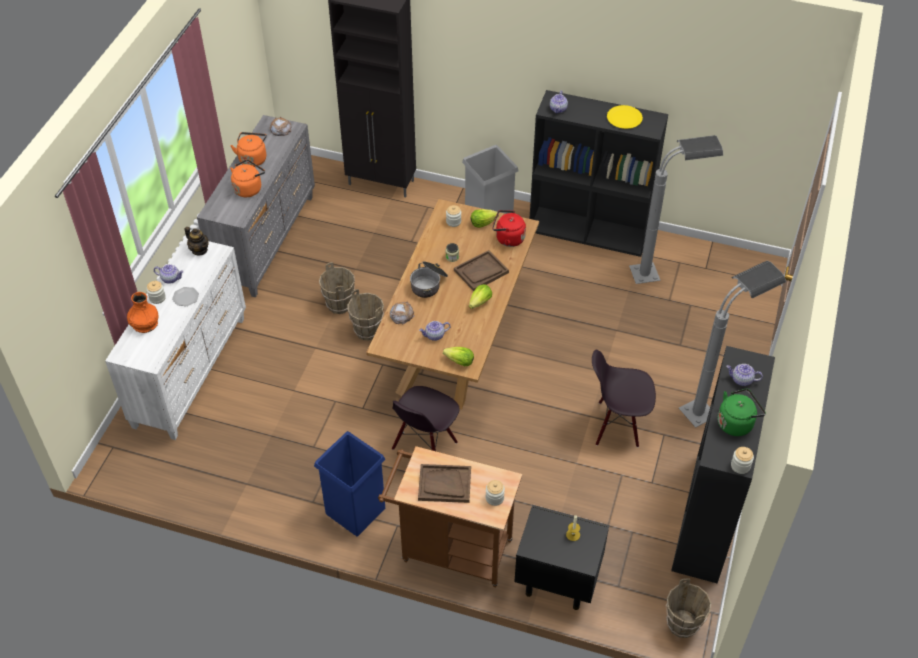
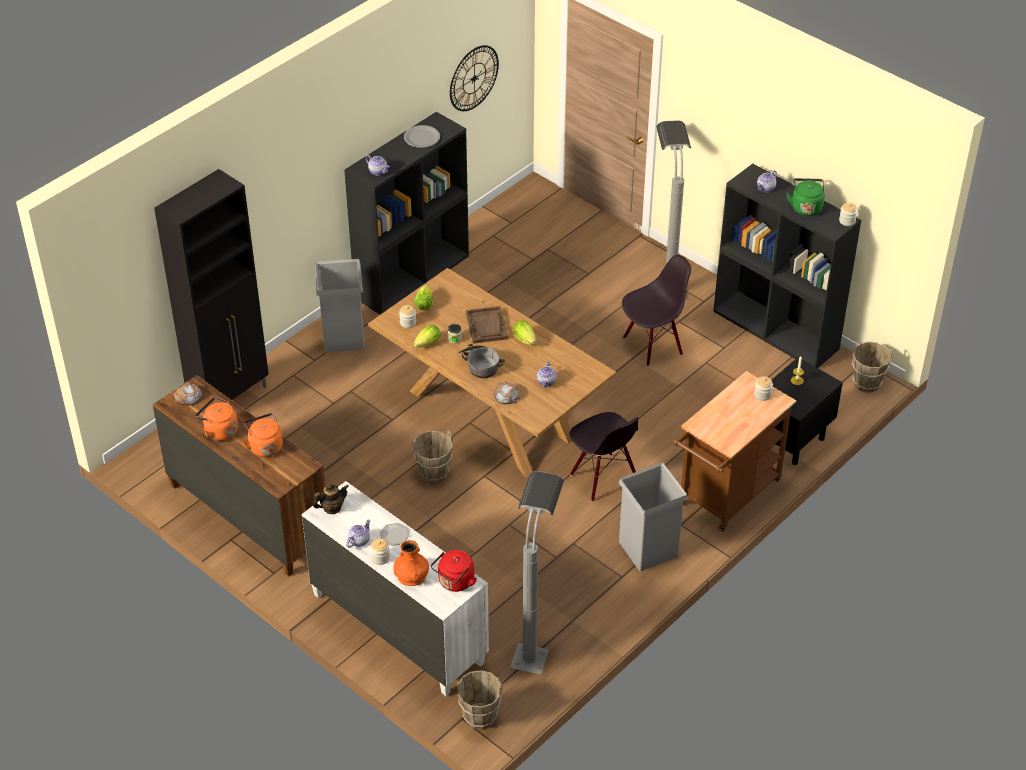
camera: 65 degrees left, 5 degrees down
(266, 240) = (248, 515): grey dresser -> brown dresser
(340, 305) = (384, 483): brown bucket -> brown bucket (480, 716)
(355, 510) = (648, 549): blue trash can -> grey trash can
(444, 484) = (732, 420): brown tray -> none
(459, 362) = (588, 376): lettuce -> lettuce (428, 343)
(508, 238) = (456, 295): red kettle -> red kettle (455, 582)
(617, 425) = (652, 345): black chair -> black chair turned 150 degrees counterclockwise
(624, 118) = (422, 137): yellow plate -> grey plate
(661, 272) = (496, 251): grey floor lamp -> grey floor lamp (534, 643)
(730, 118) = (474, 78): none -> wall clock

